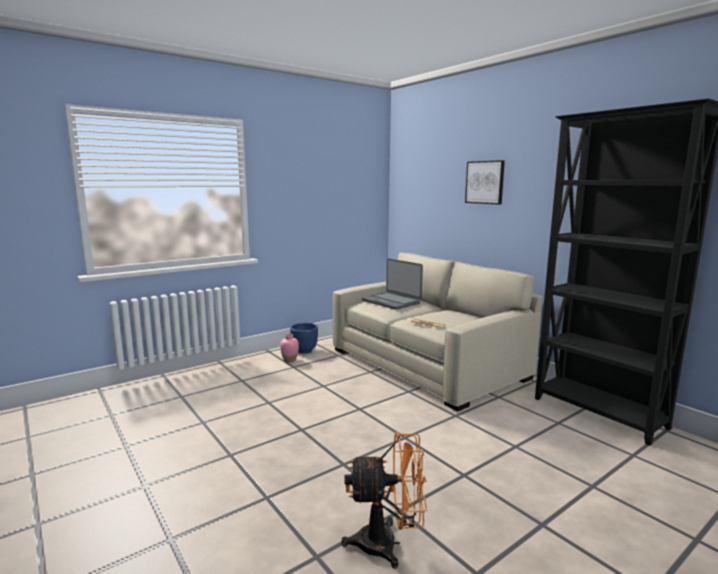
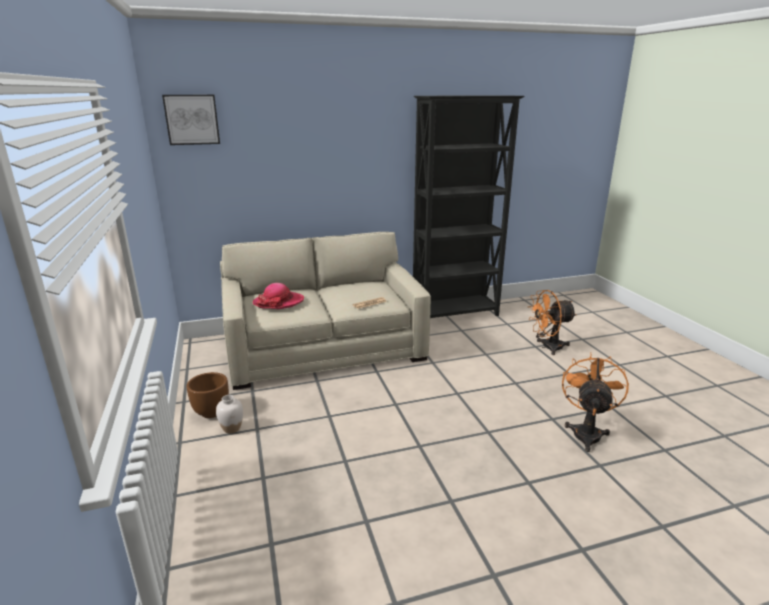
camera: 70 degrees left, 10 degrees up
(289, 360) = (232, 428): pink vase -> white vase
(304, 351) = (212, 412): blue planter -> brown planter
(391, 301) = (278, 302): laptop -> hat
(485, 182) = (316, 150): picture -> picture (192, 119)
(605, 498) = (547, 347): none -> orange fan

